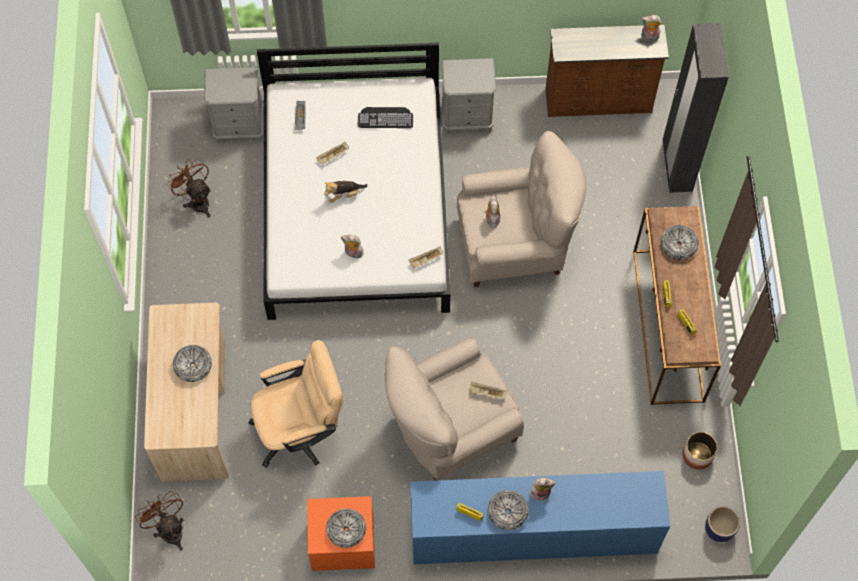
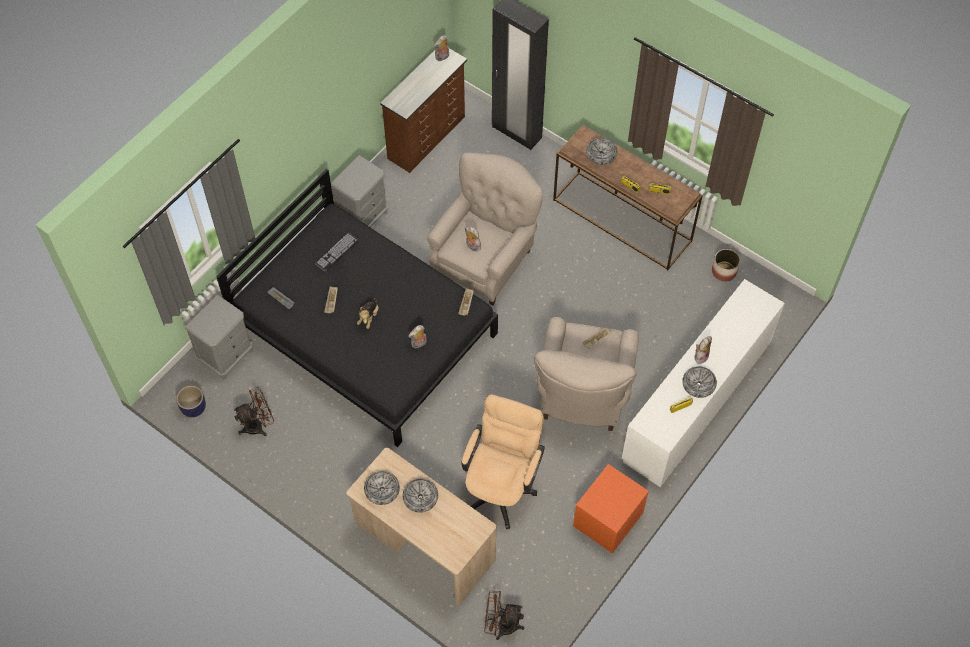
camera: 50 degrees left, 5 degrees down
(197, 200) = (258, 425): brown fan -> brown fan turned 150 degrees clockwise
(346, 529) = (619, 496): bowl -> bowl (382, 490)
(356, 207) = (365, 330): white bed -> black bed
(533, 532) = (698, 400): blue dresser -> white dresser
(719, 529) = (782, 297): planter -> planter (193, 408)

